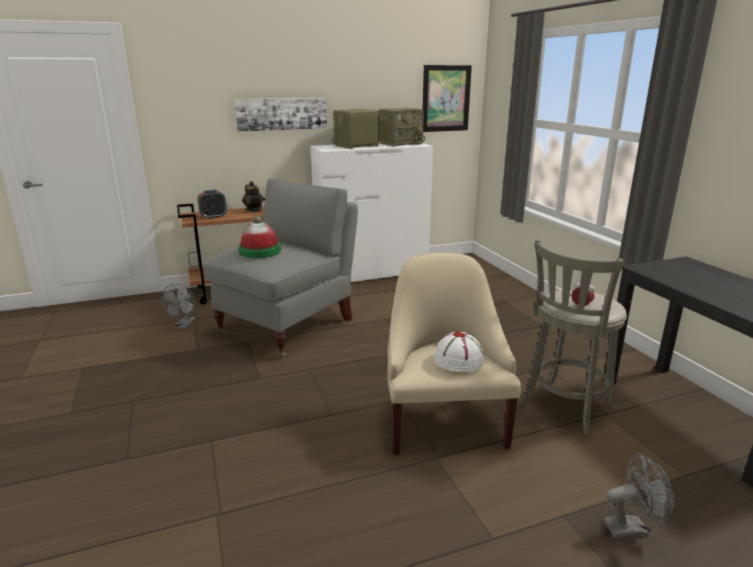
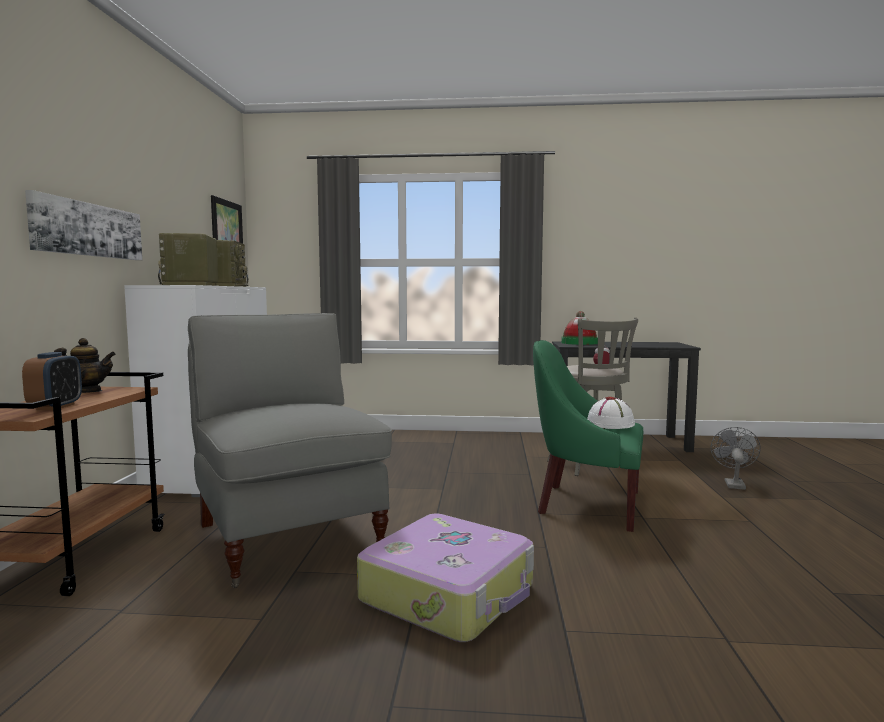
camera: 65 degrees left, 15 degrees down
(184, 326) = (137, 624): grey fan -> none
(241, 392) = (450, 594): none -> suitcase
(260, 251) = (300, 408): hat -> hat (579, 343)
(443, 422) = (587, 504): beige armchair -> green armchair

